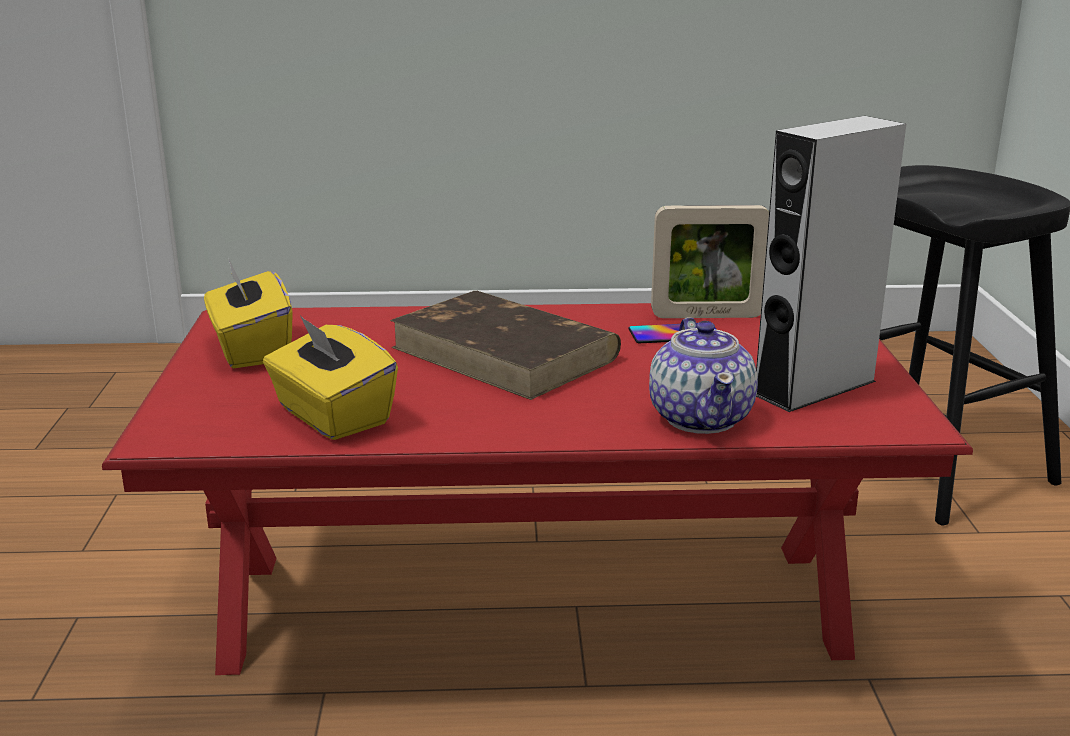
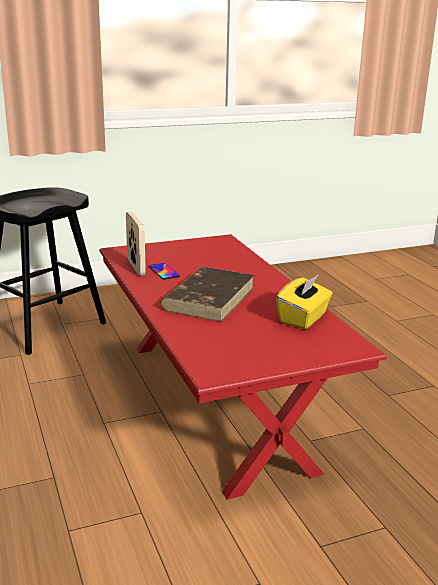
camera: 110 degrees left, 0 degrees up
(251, 350) = (251, 354): yellow tissue box -> none
(701, 418) = (244, 262): teapot -> none
(814, 387) = (204, 250): grey speaker -> none

